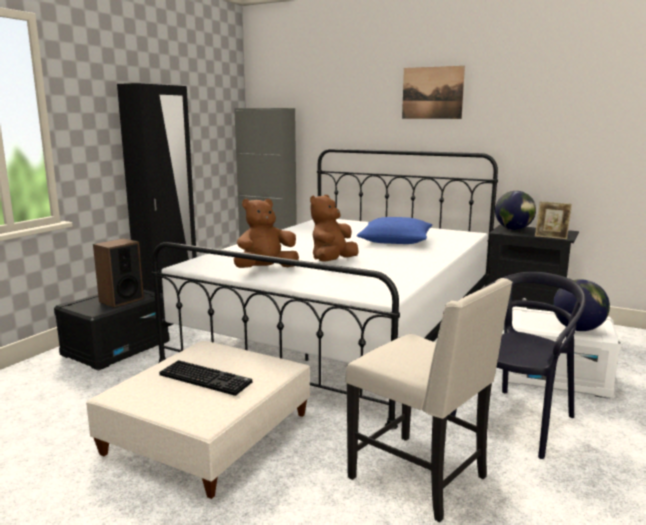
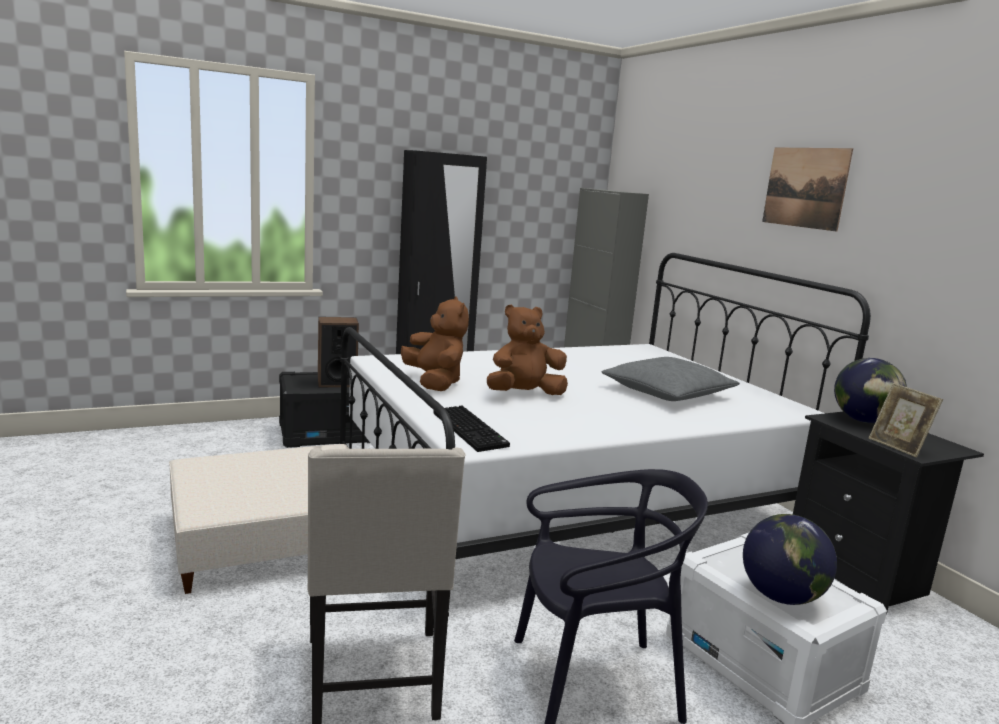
camera: 35 degrees right, 0 degrees up
(207, 378) = (275, 478): keyboard -> keyboard (471, 430)
(265, 269) = (434, 383): brown plush toy -> brown plush toy turned 60 degrees clockwise
(395, 240) = (667, 392): blue pillow -> grey pillow

